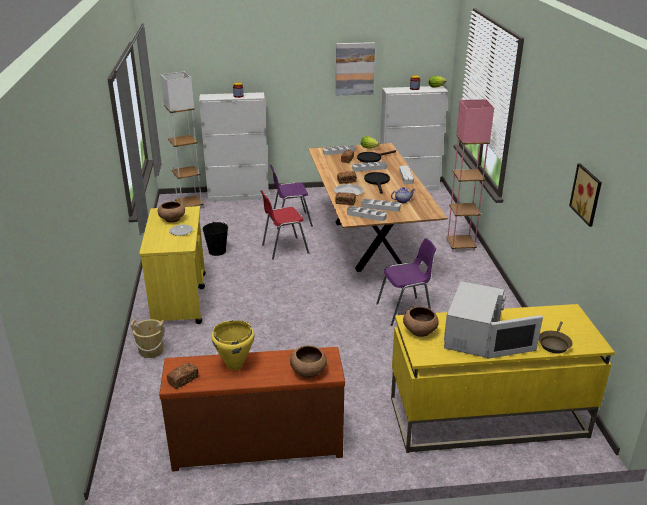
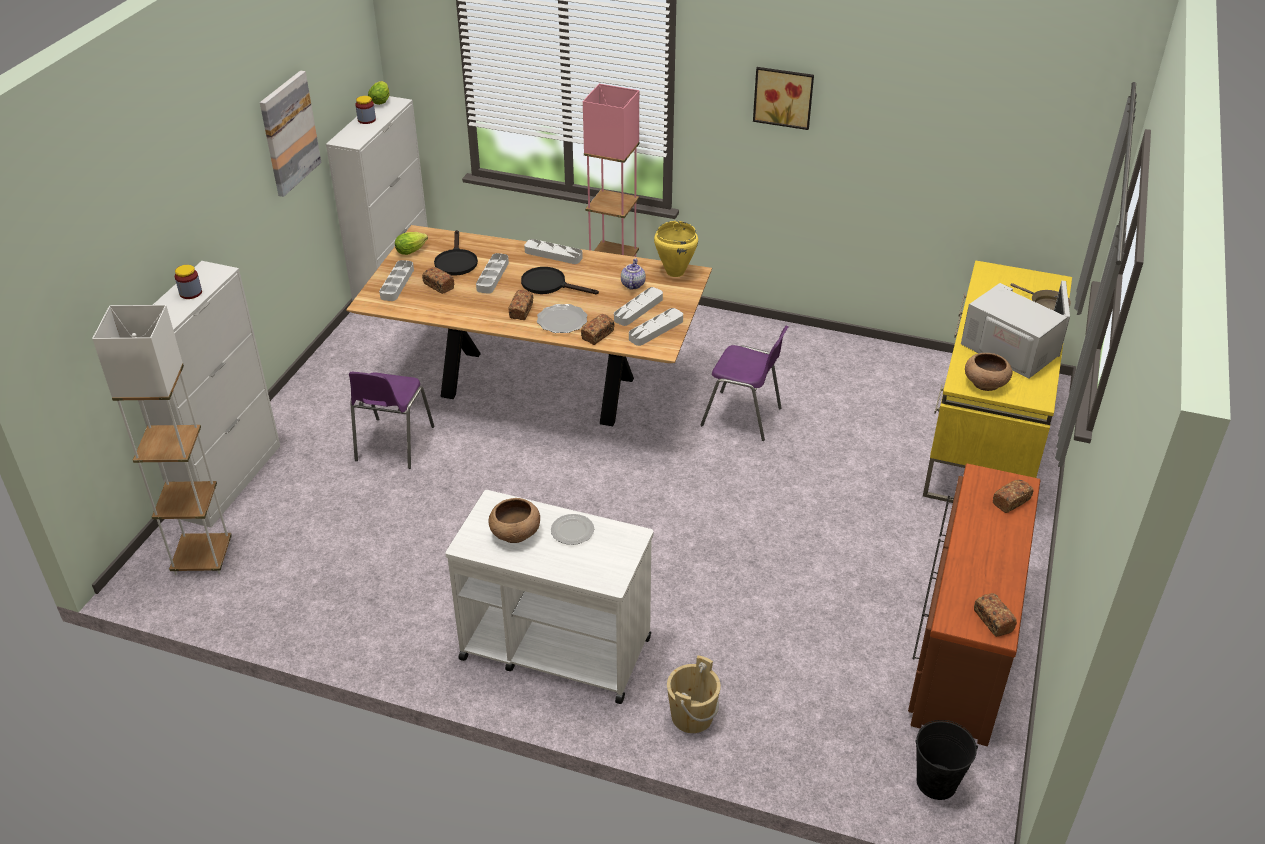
camera: 65 degrees left, 10 degrees up
(179, 298) = (554, 648): yellow cart -> white cart
(217, 251) = (426, 563): black bucket -> black bucket (936, 783)
(234, 365) = (975, 564): yellow cooking pot -> yellow cooking pot (674, 272)
(283, 249) = (482, 480): red chair -> none
(308, 371) = (1011, 501): brown bowl -> bread
(405, 311) = (743, 417): purple chair -> purple chair turned 105 degrees clockwise
(588, 194) = (939, 137): picture -> picture (783, 96)

